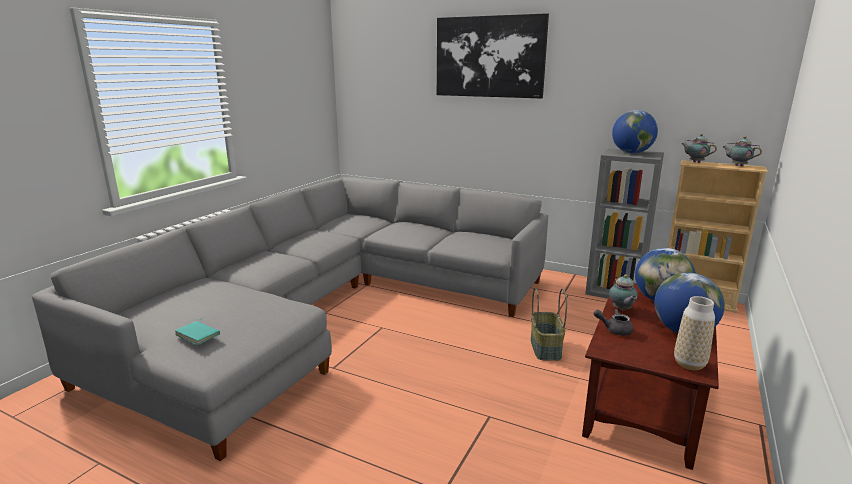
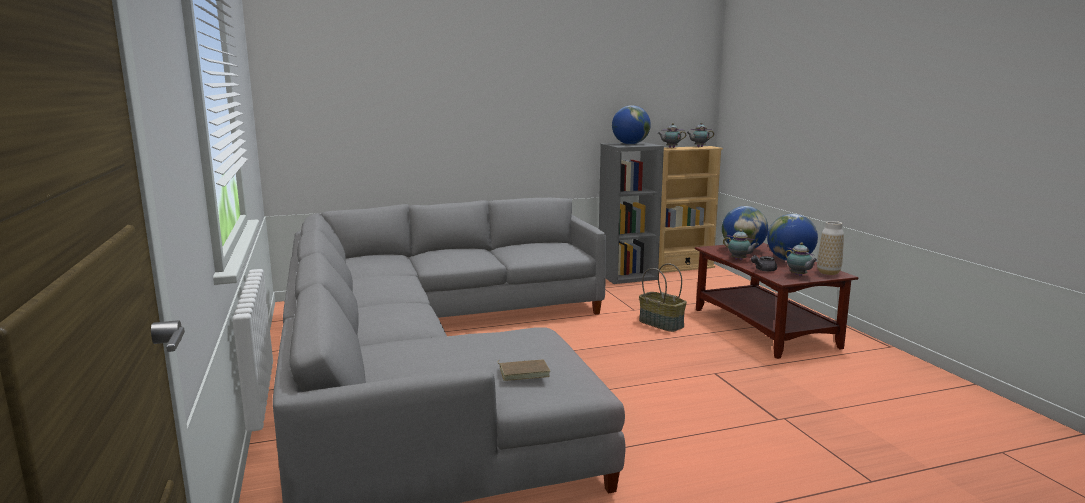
camera: 45 degrees left, 5 degrees down
(199, 334) = (524, 372): turquoise book -> brown book
(489, 57) = (476, 57): picture -> none
(638, 352) = (799, 275): none -> teapot

